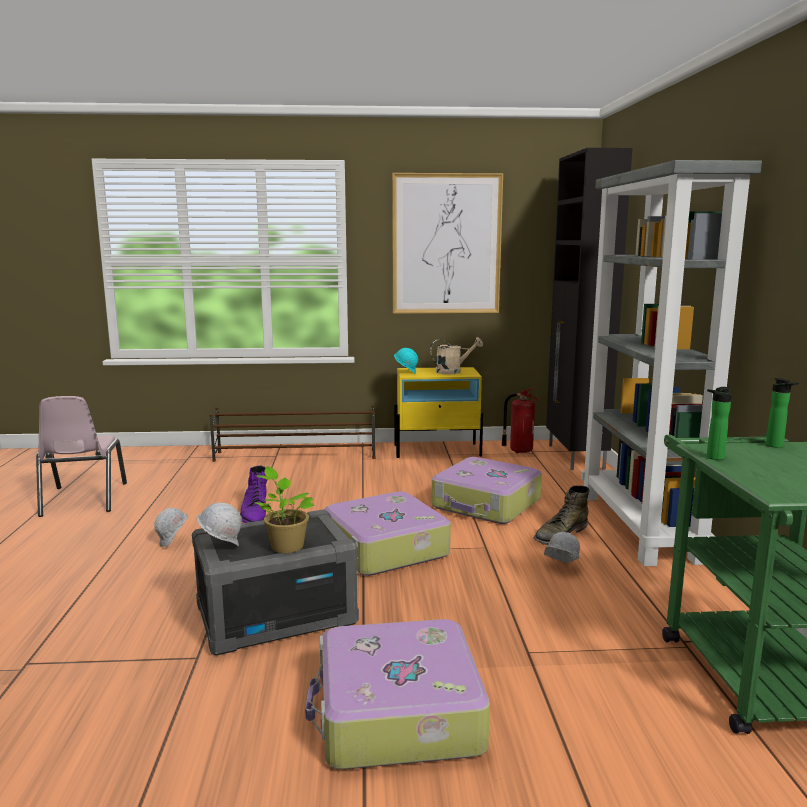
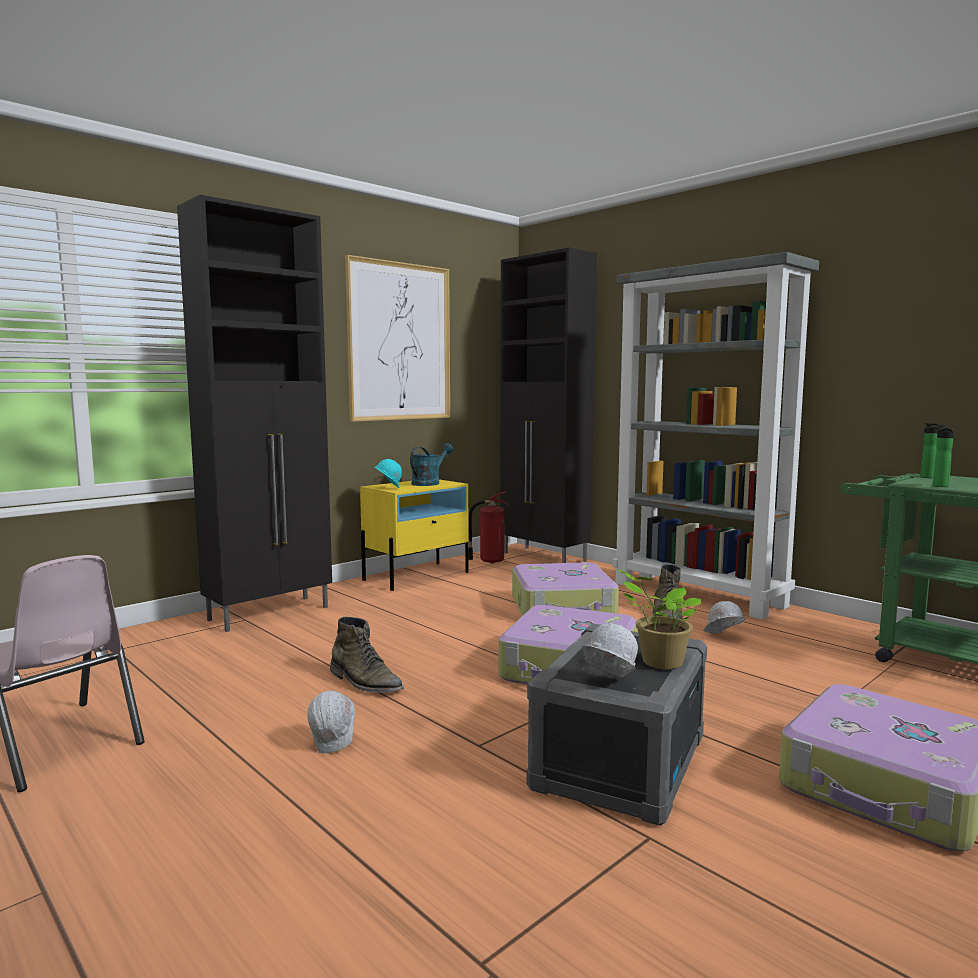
camera: 40 degrees left, 5 degrees down
(255, 514) = (365, 682): purple boot -> green boot
(296, 455) = (271, 613): brown shoe rack -> black cabinet
(453, 371) = (429, 483): beige watering can -> turquoise watering can

